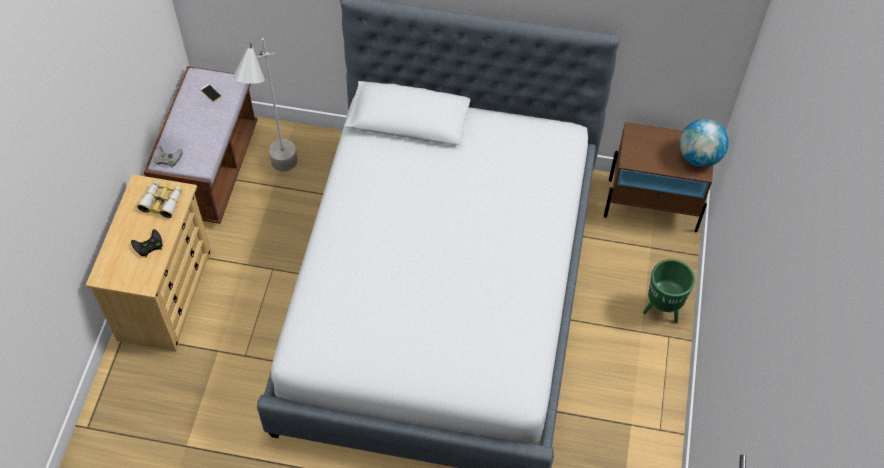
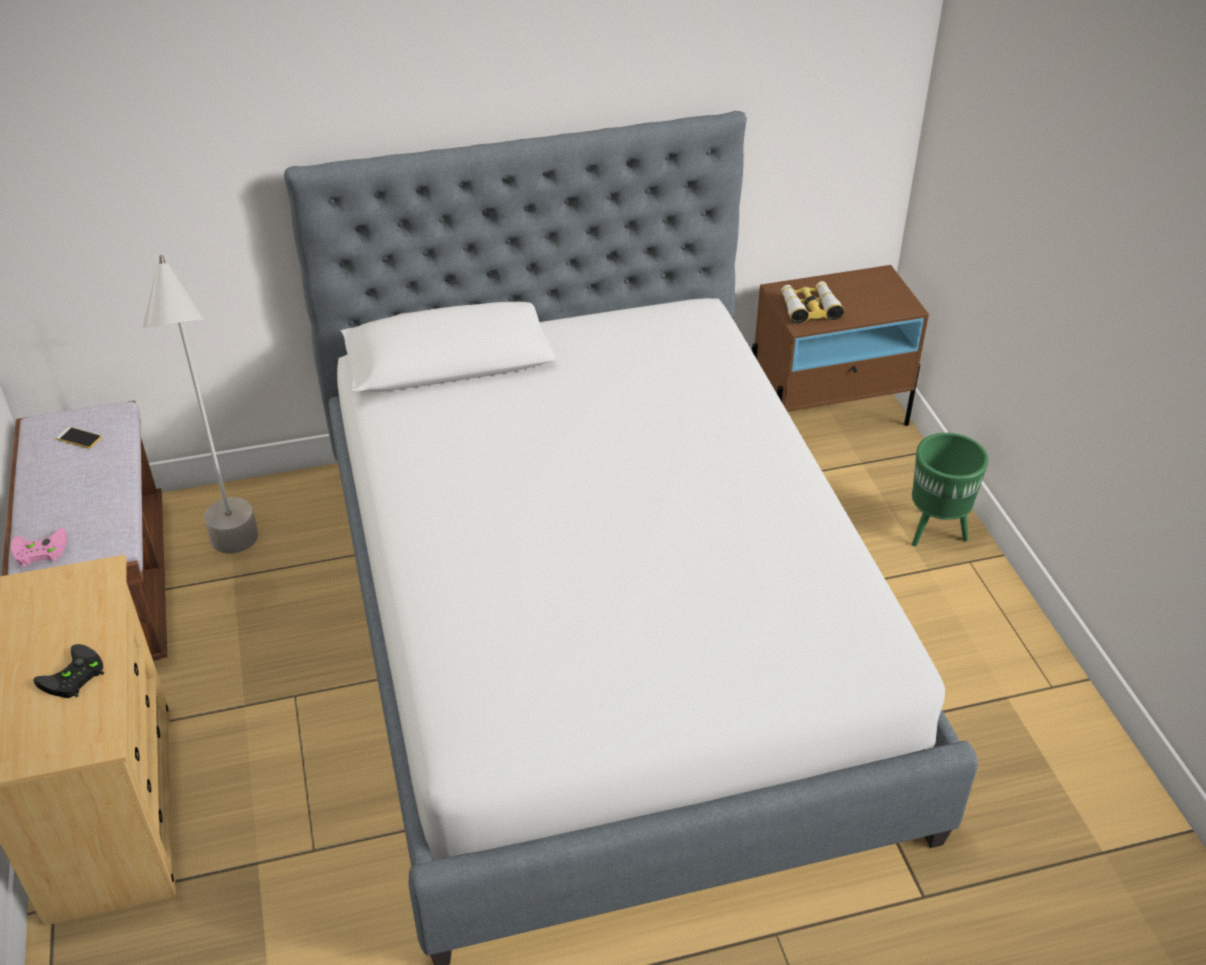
camera: 25 degrees left, 15 degrees down
(162, 202) = (68, 601): binoculars -> binoculars (809, 308)
(166, 158) = (38, 551): grey game controller -> pink game controller
(699, 157) = (890, 293): globe -> none

